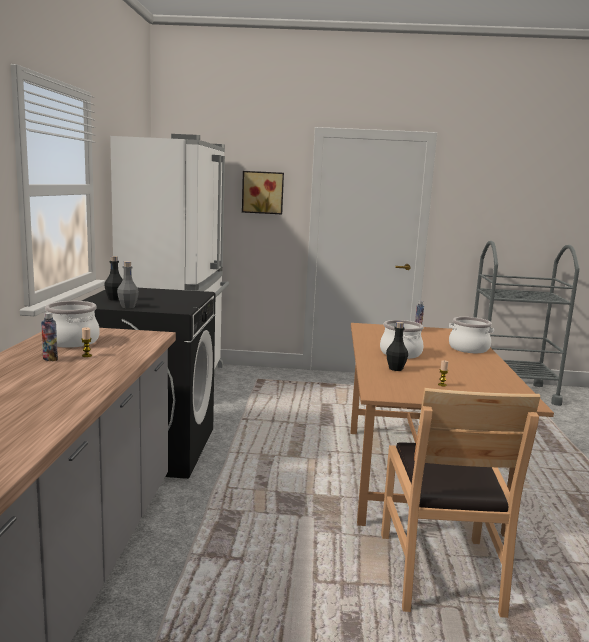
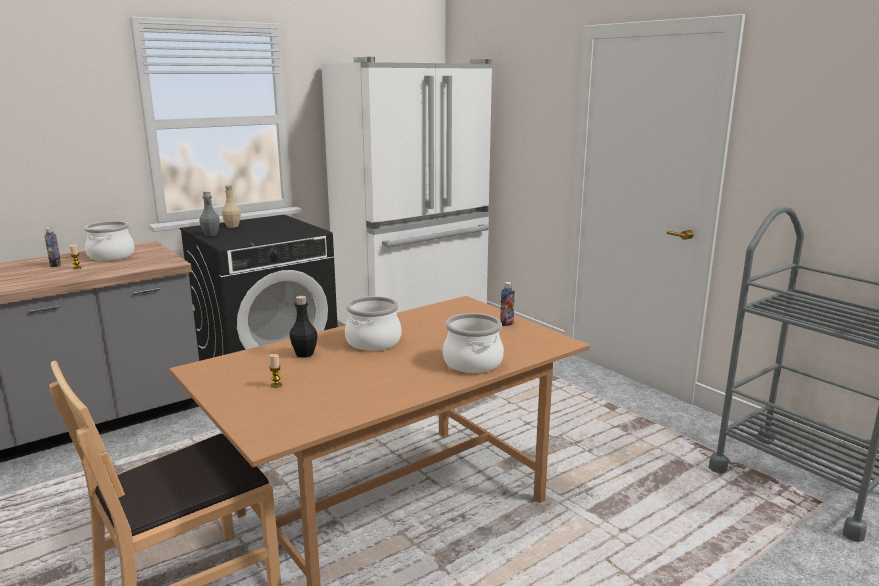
camera: 50 degrees right, 5 degrees up
(115, 299) = (232, 226): black bottle -> beige bottle
(263, 192) = (531, 117): picture -> none

